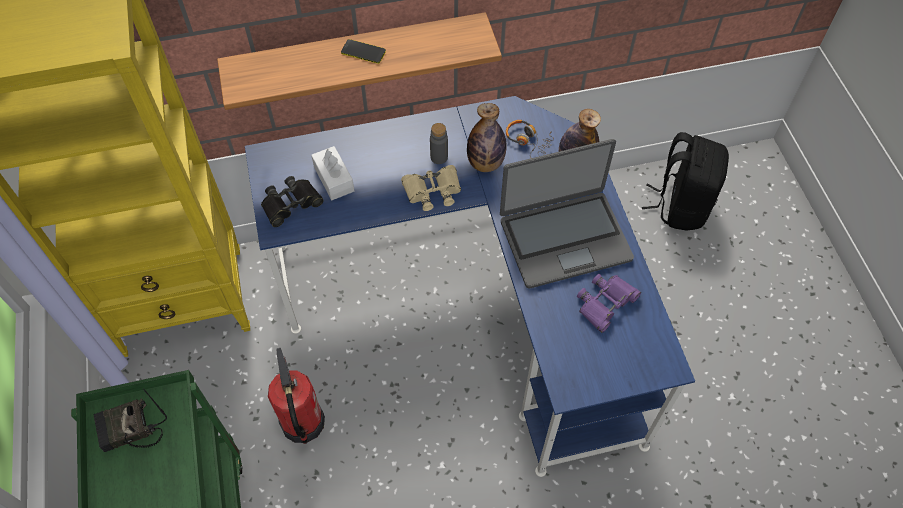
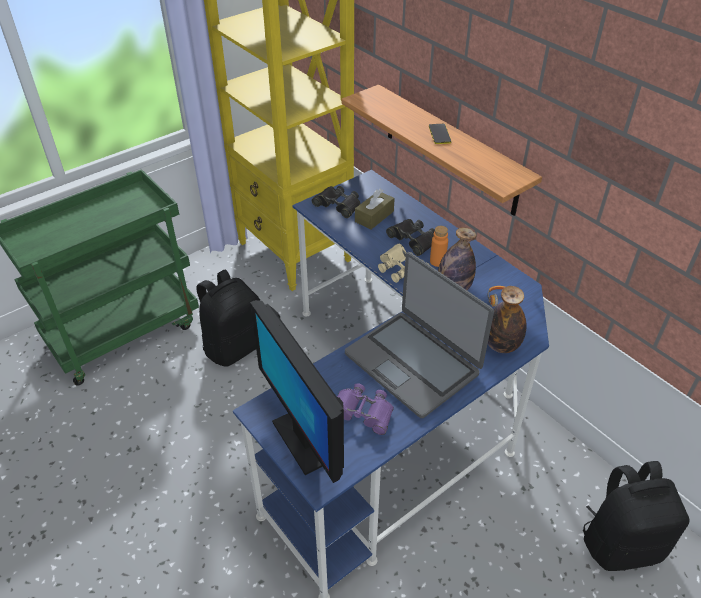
camera: 65 degrees right, 15 degrees down
(129, 431) = (129, 202): radio -> none
(302, 423) = (234, 346): fire extinguisher -> black backpack
(334, 179) = (374, 216): white tissue box -> brown tissue box
(394, 162) = (413, 240): none -> black binoculars
(439, 157) = (437, 261): grey bottle -> orange bottle
(616, 361) = (305, 439): none -> monitor

